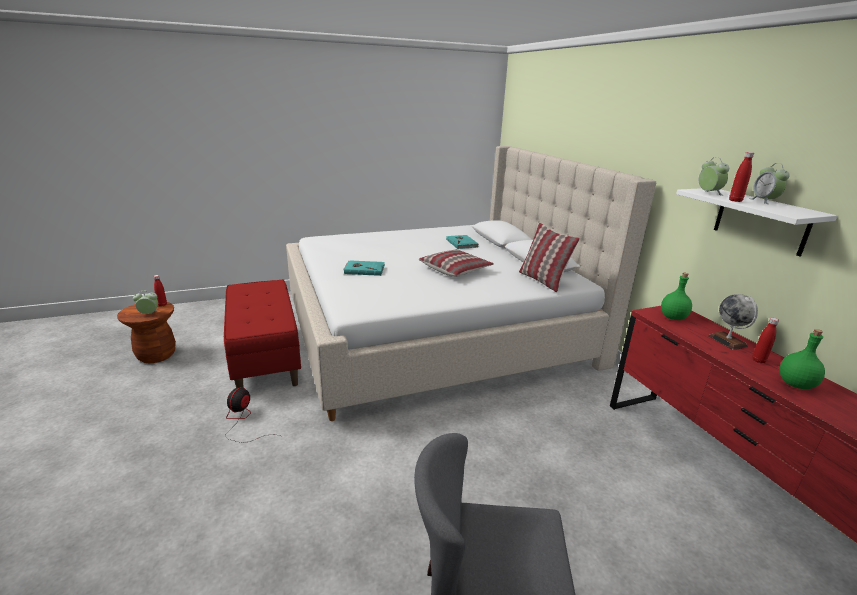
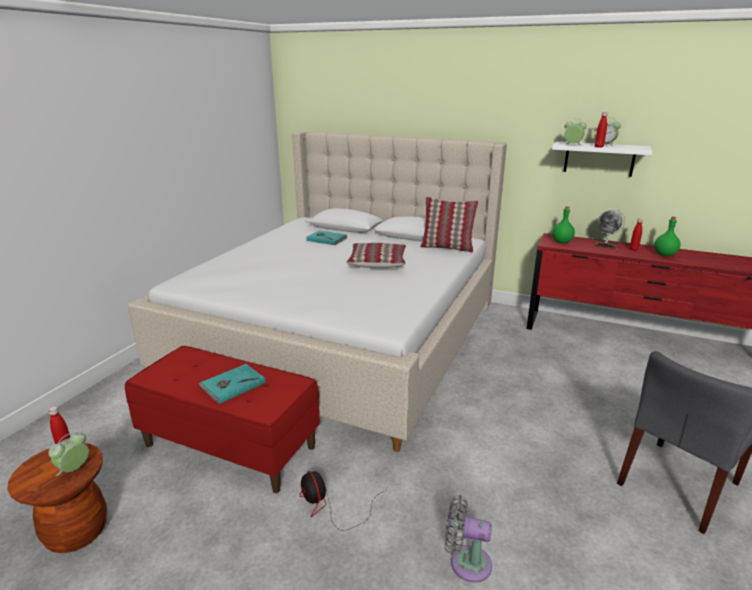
camera: 45 degrees left, 0 degrees up
(238, 510) = (466, 562): none -> grey fan
(364, 269) = (309, 291): turquoise book -> turquoise book (232, 385)

